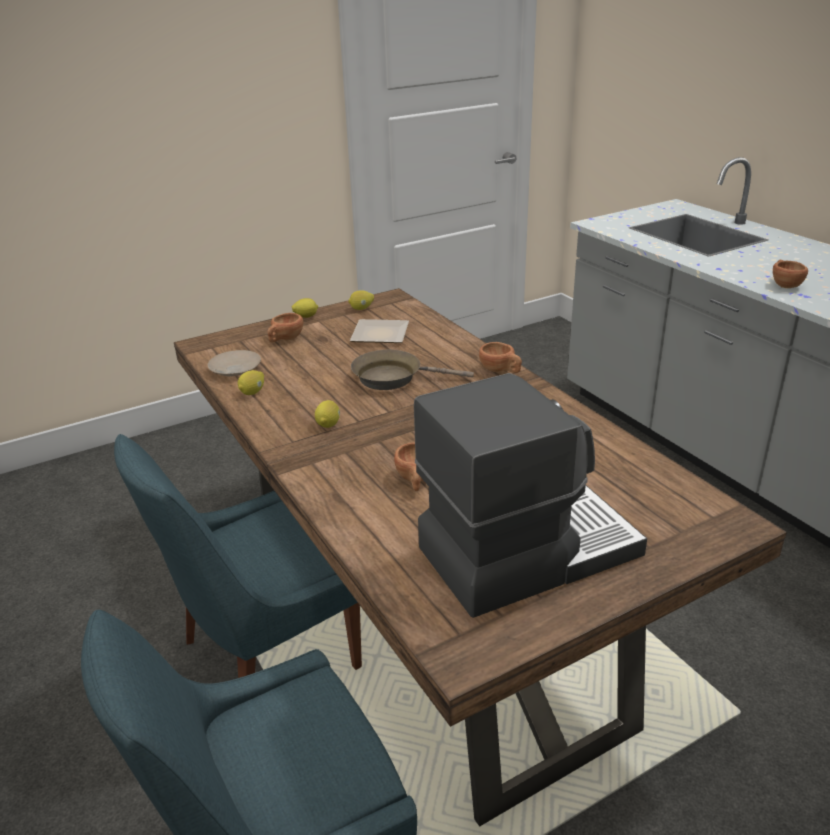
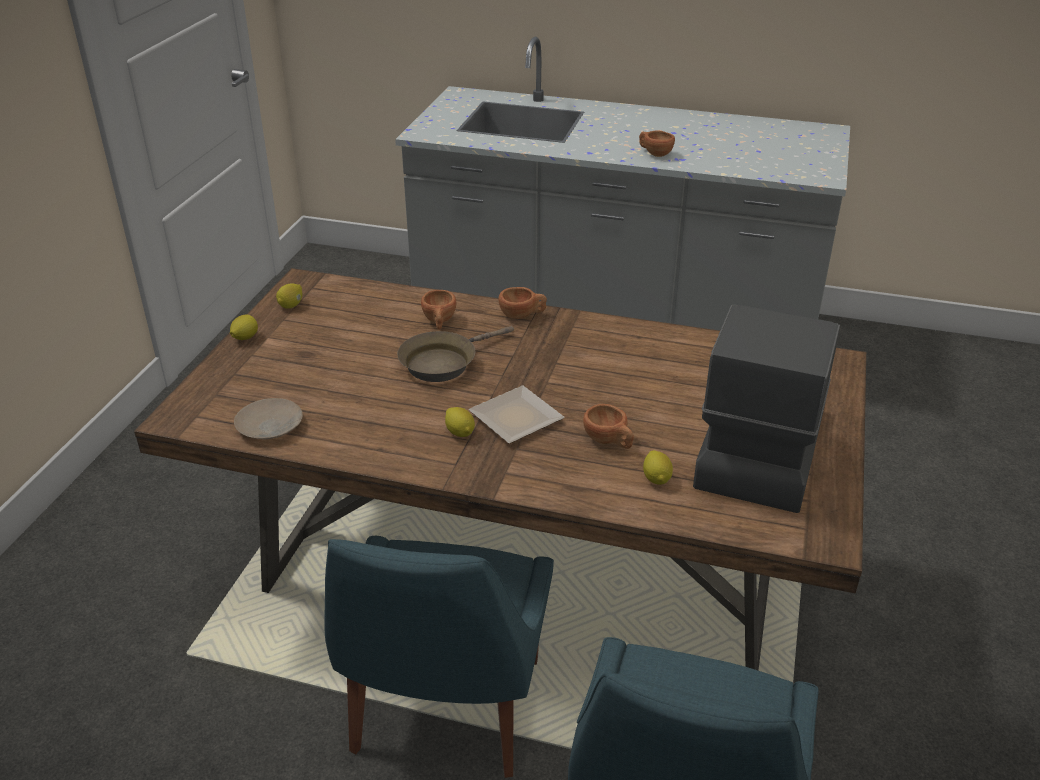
camera: 45 degrees left, 5 degrees up
(253, 392) = (333, 439): lemon -> lemon (656, 478)
(285, 339) = (266, 371): brown cup -> brown cup (439, 322)
(378, 334) = (356, 325): plate -> plate (512, 418)

